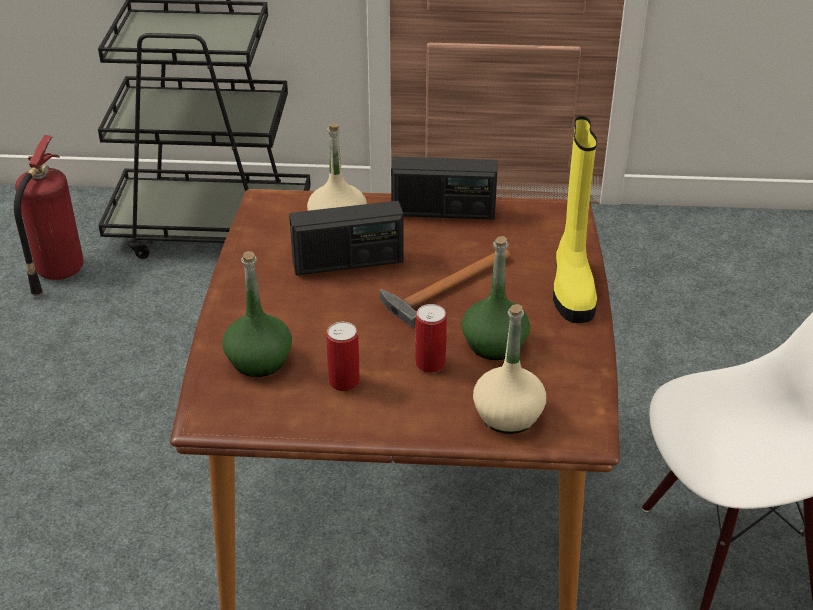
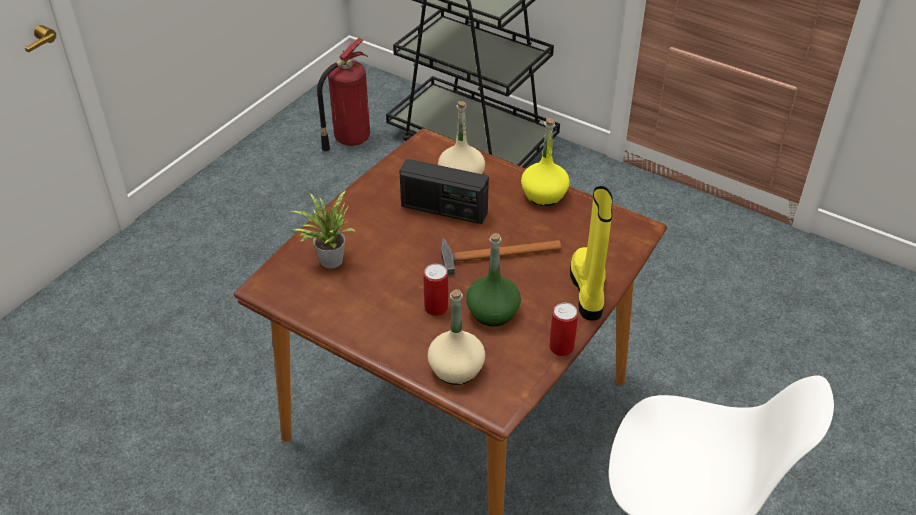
camera: 30 degrees right, 5 degrees up
(259, 360) = (328, 259): green bottle -> potted plant
(344, 382) = (369, 297): can -> can (561, 347)
(443, 212) = (544, 195): radio -> yellow bottle
(571, 286) = (588, 290): yellow boot -> yellow boot turned 150 degrees clockwise

